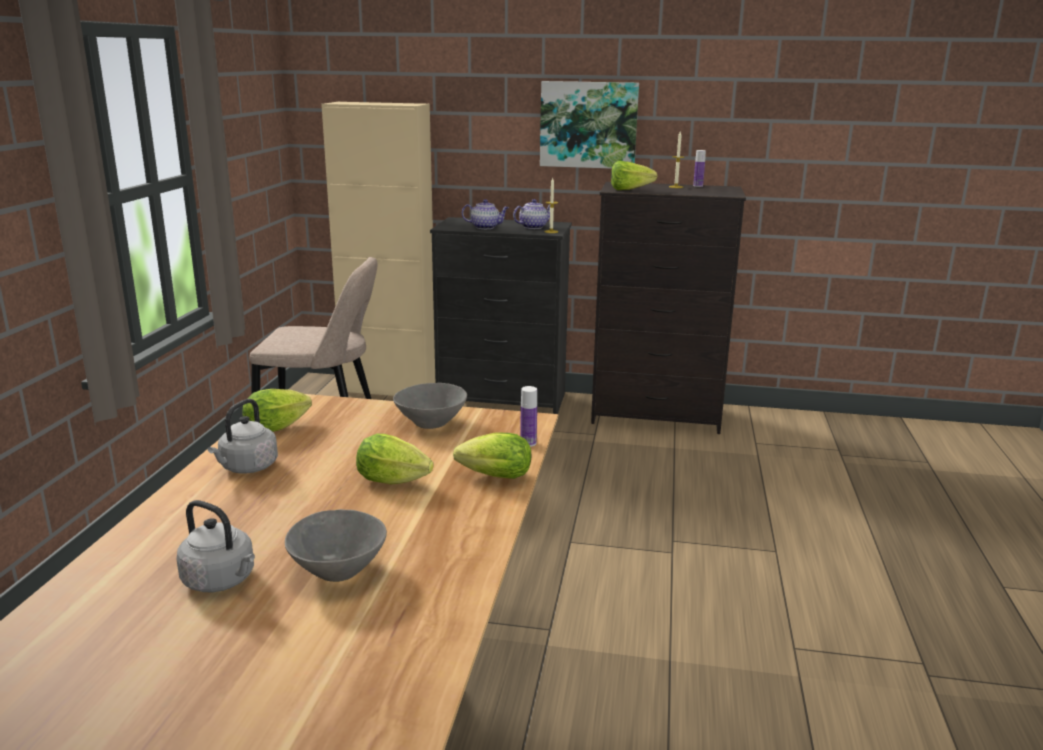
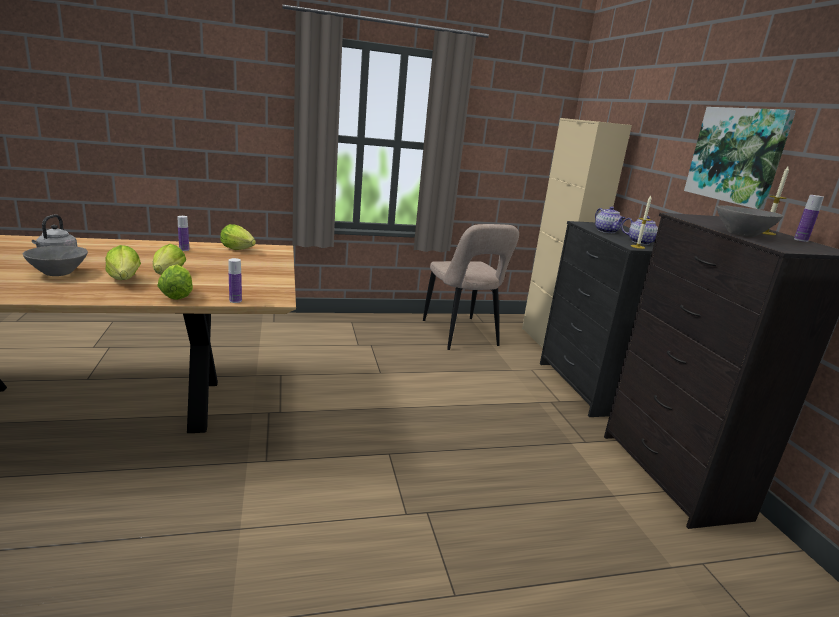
camera: 65 degrees right, 0 degrees up
(247, 467) = (184, 249): grey kettle -> bottle
(430, 423) = (260, 276): grey bowl -> grey bowl (741, 234)
(633, 190) = (699, 220): lettuce -> lettuce (123, 282)

